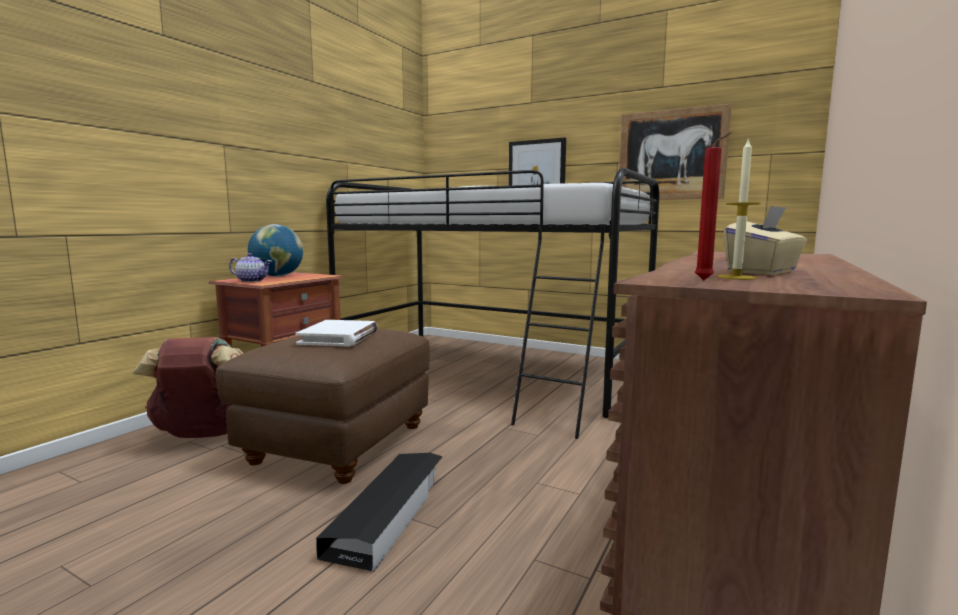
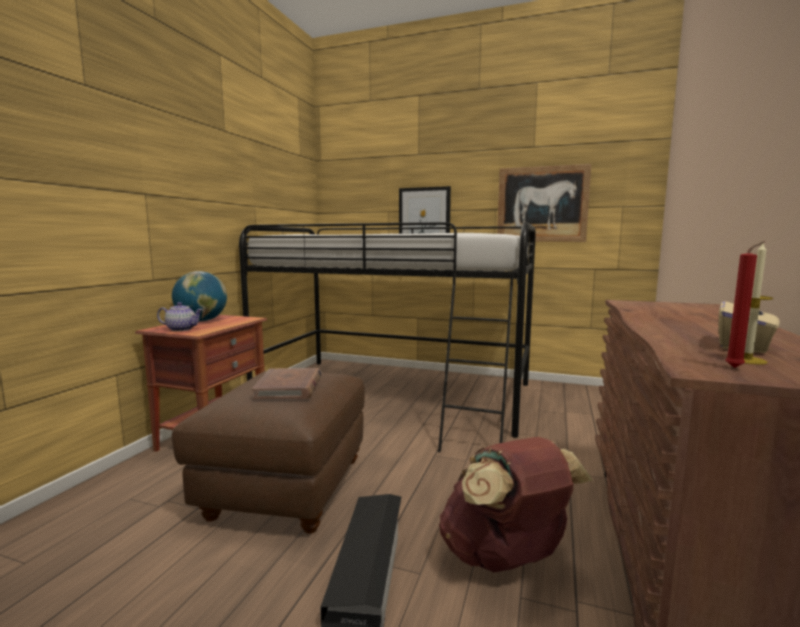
camera: 10 degrees left, 0 degrees up
(206, 434) = (147, 489): brown backpack -> brown backpack (505, 558)
(339, 337) = (289, 387): white book -> brown book

